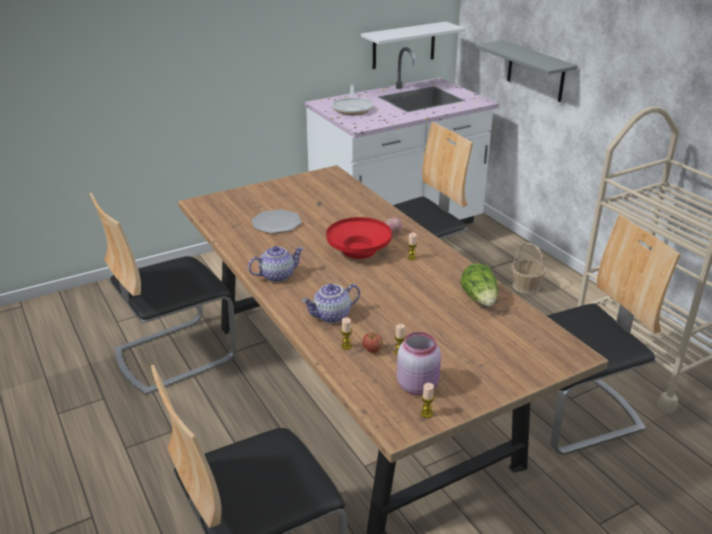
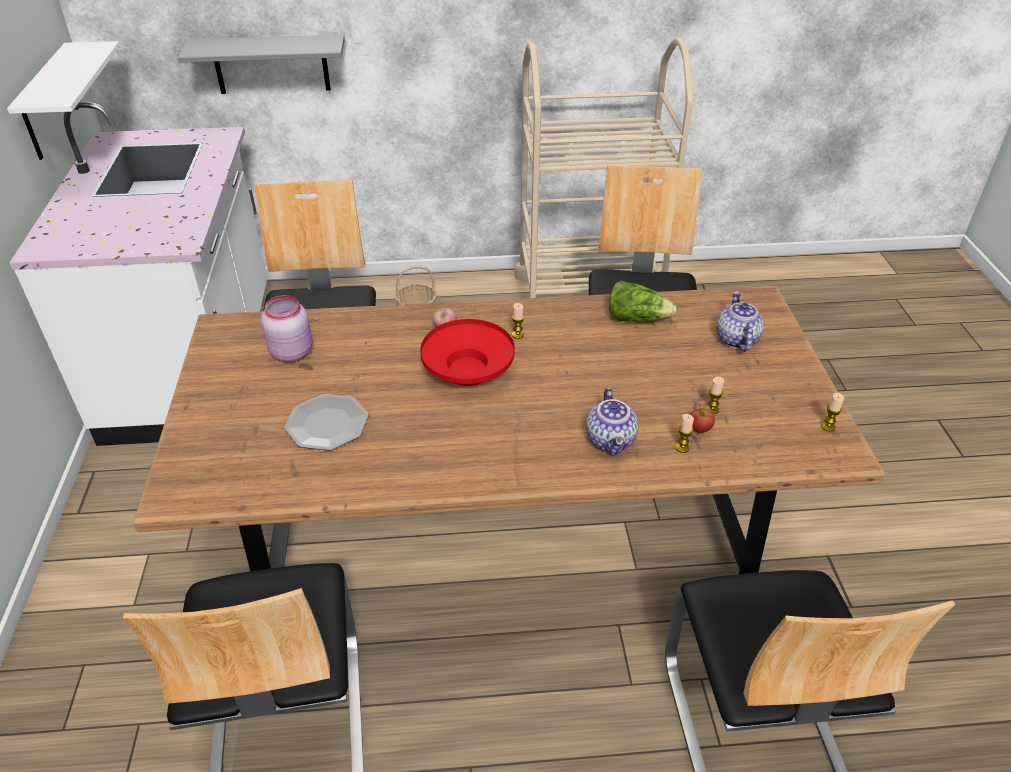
camera: 65 degrees left, 10 degrees up
(276, 276) = (480, 464): teapot -> teapot (736, 340)
(352, 108) = (105, 229): frying pan -> none
(418, 385) = (778, 416): pink jar -> pink jar (292, 352)

